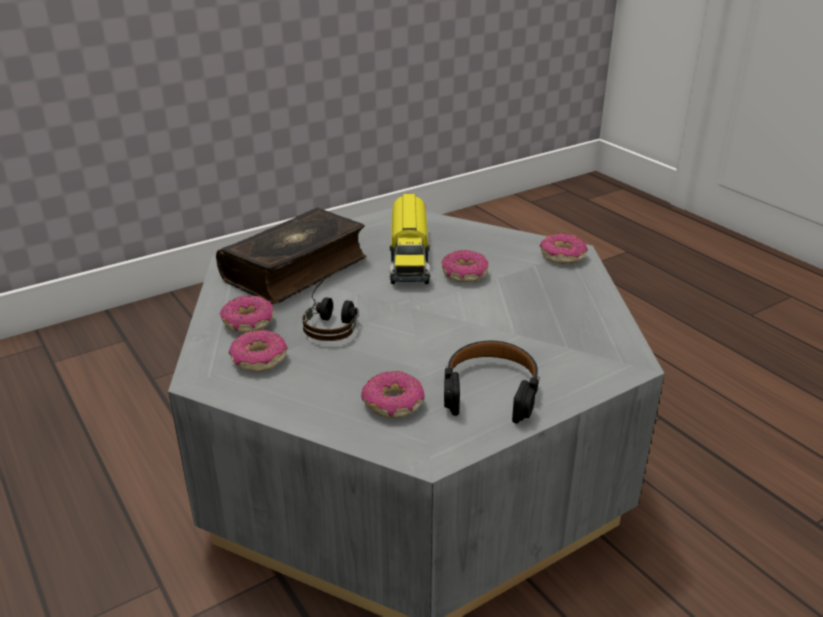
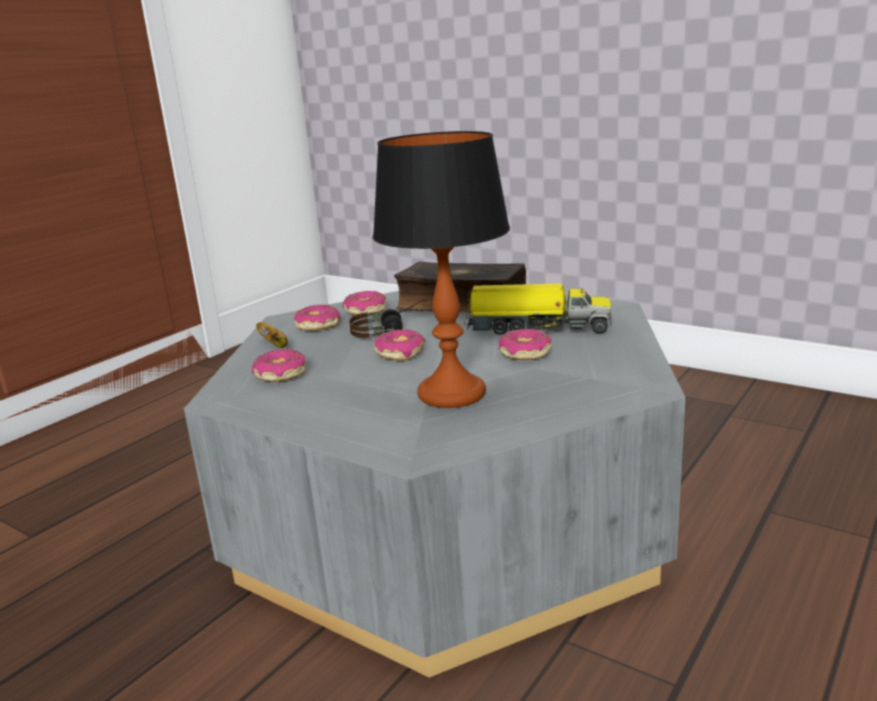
camera: 70 degrees right, 10 degrees down
(294, 396) = (275, 345): none -> banana
(409, 254) = (537, 327): toy truck -> toy truck turned 150 degrees counterclockwise
(490, 390) = (320, 403): black headphones -> none
(522, 322) = (453, 393): none -> table lamp
(562, 256) = (628, 386): donut -> donut (400, 353)

